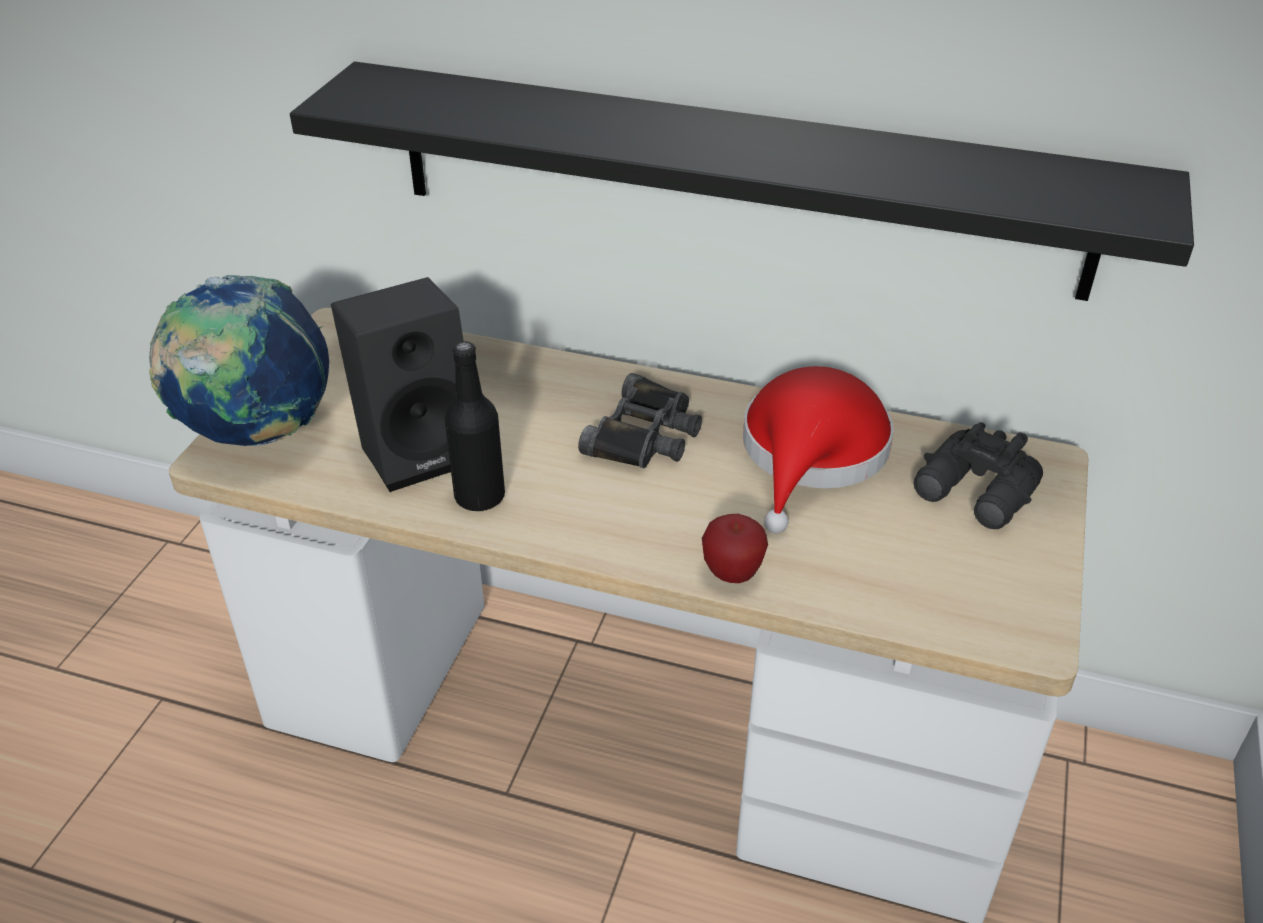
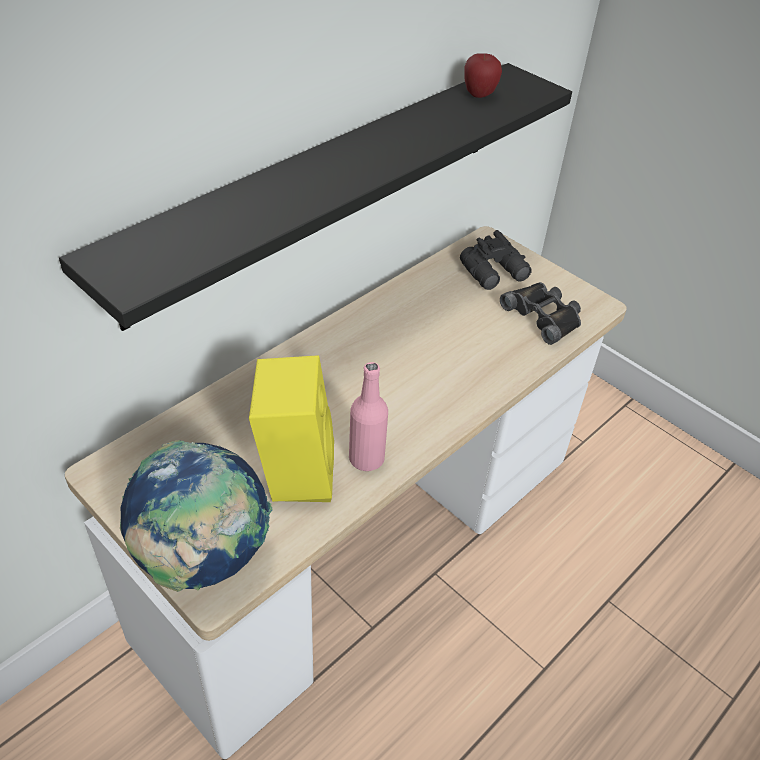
camera: 65 degrees left, 5 degrees up
(420, 448) = (294, 471): black speaker -> yellow speaker
(479, 497) = (366, 459): black bottle -> pink bottle
(645, 435) = (361, 363): black binoculars -> black binoculars (543, 316)
(732, 574) = (501, 380): apple -> apple (479, 95)
(812, 454) = (427, 309): red hat -> none

